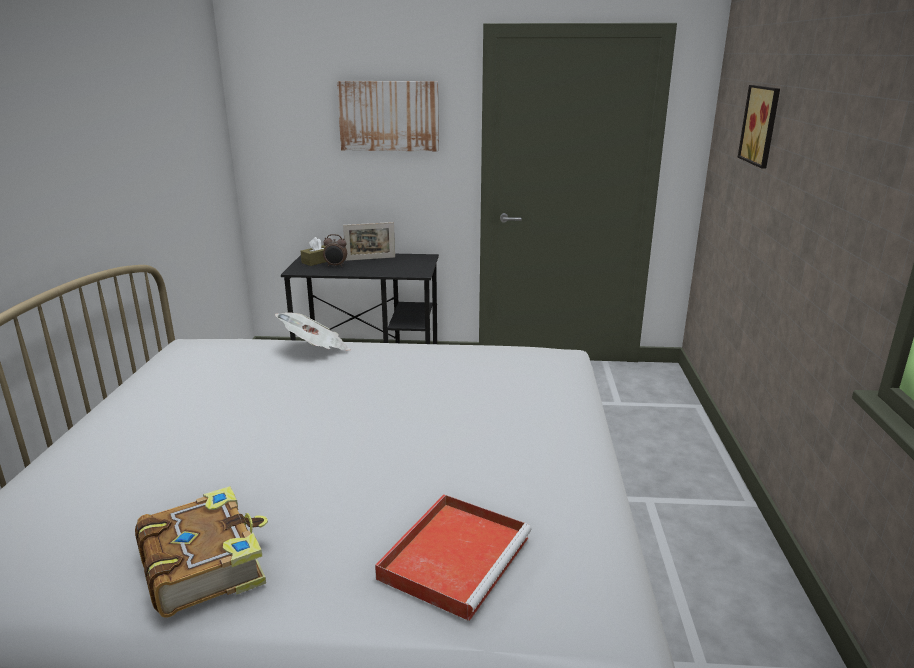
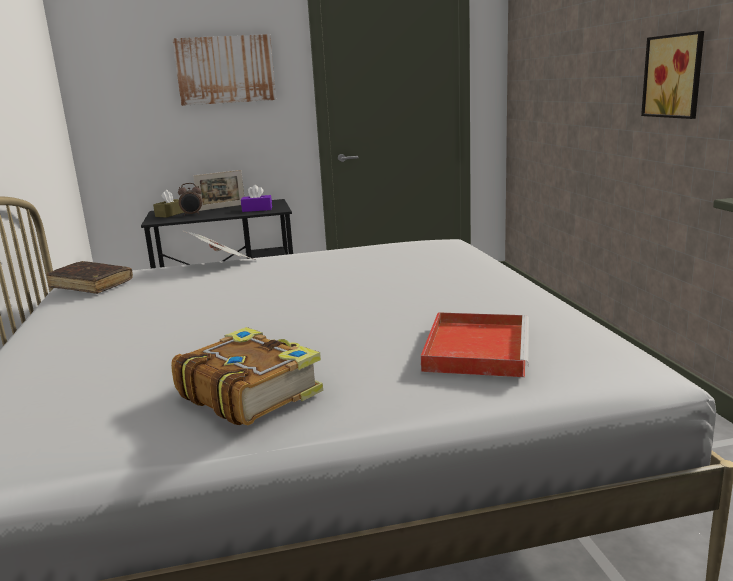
camera: 15 degrees left, 5 degrees down
(185, 358) = (91, 285): none -> brown book
(400, 268) = (257, 209): none -> purple tissue box
(763, 125) = (565, 40): picture -> picture (675, 76)

